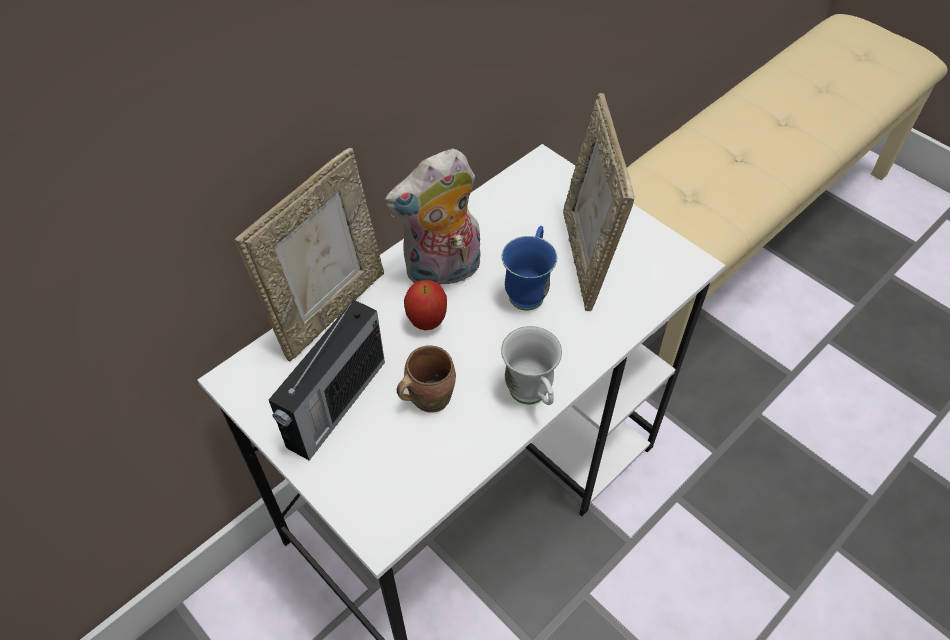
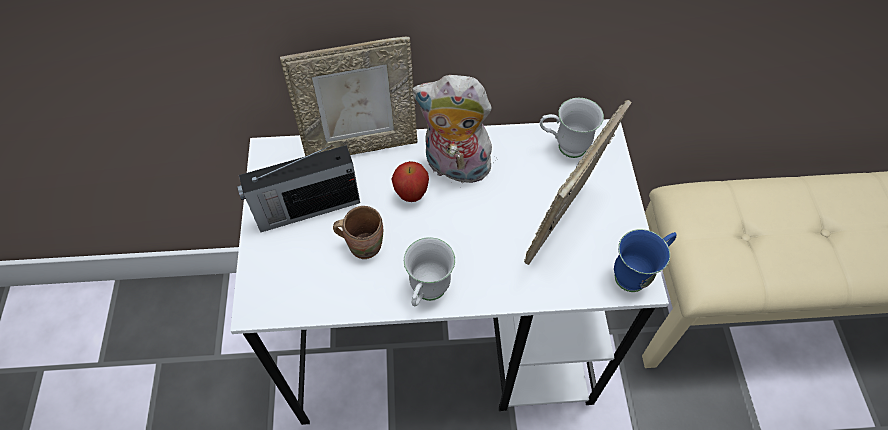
camera: 40 degrees right, 5 degrees up
(521, 194) = (564, 147): none -> white mug
(528, 289) = (500, 219): blue mug -> blue mug (637, 273)

